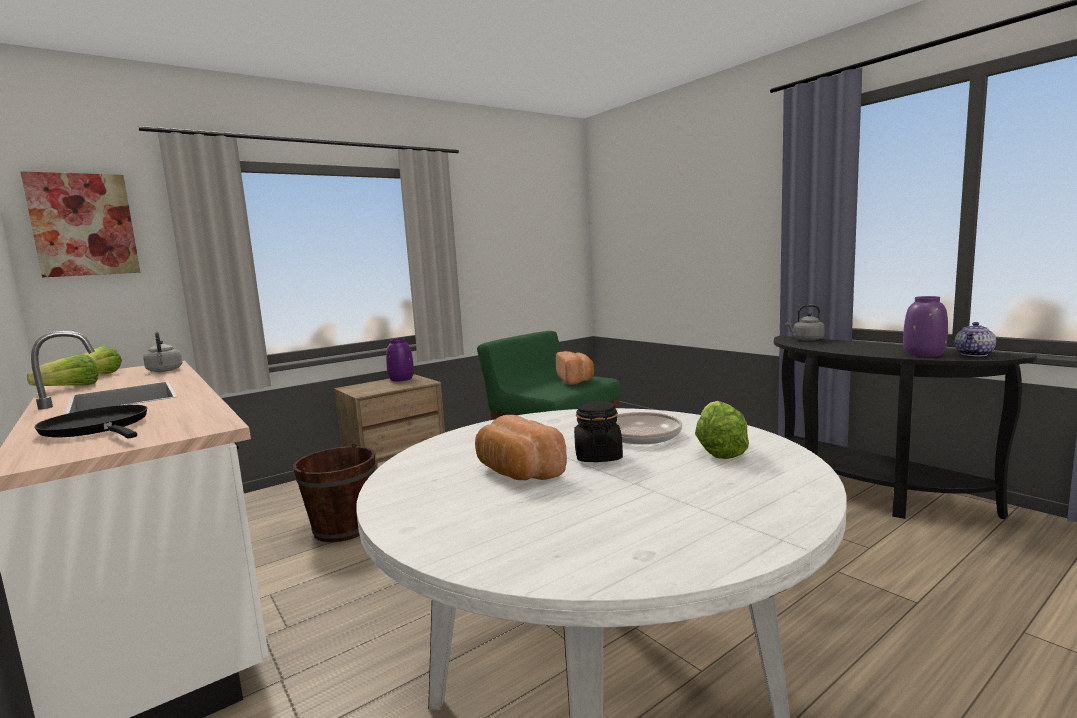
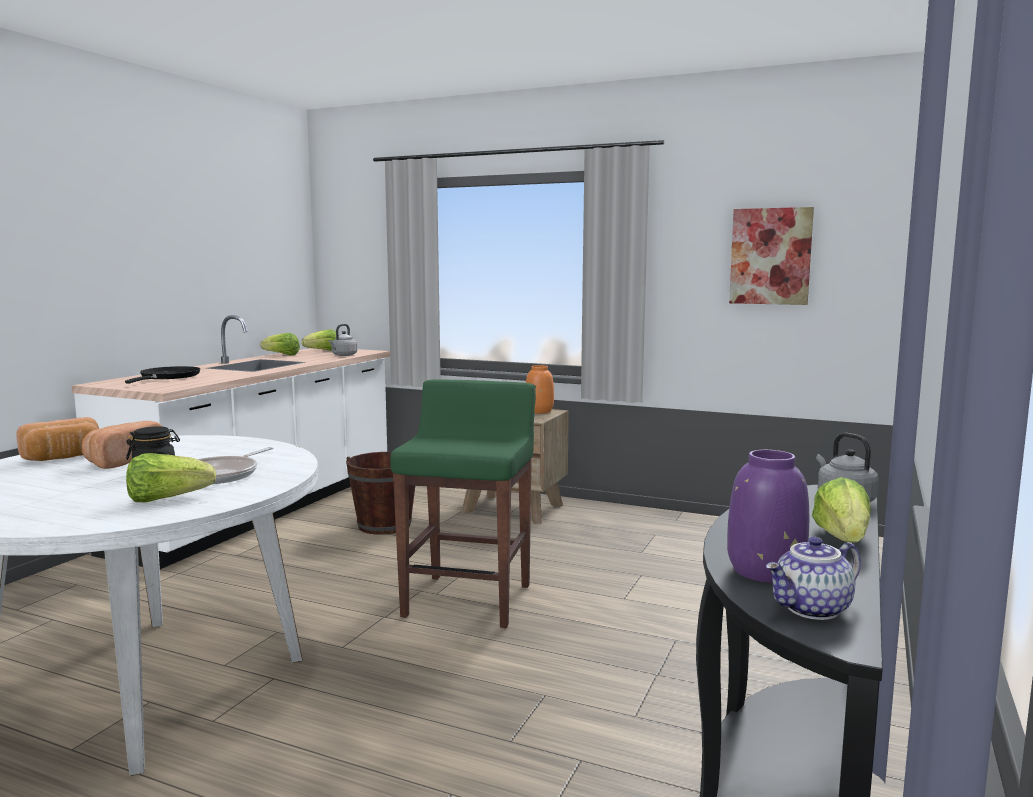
camera: 60 degrees right, 0 degrees up
(83, 225) = (347, 236): picture -> picture (770, 256)
(401, 379) = (539, 411): purple vase -> orange vase
(576, 380) = (477, 444): bread -> bread (63, 458)
(872, 344) = (842, 539): none -> lettuce
(974, 354) = (813, 609): teapot -> teapot turned 45 degrees counterclockwise

